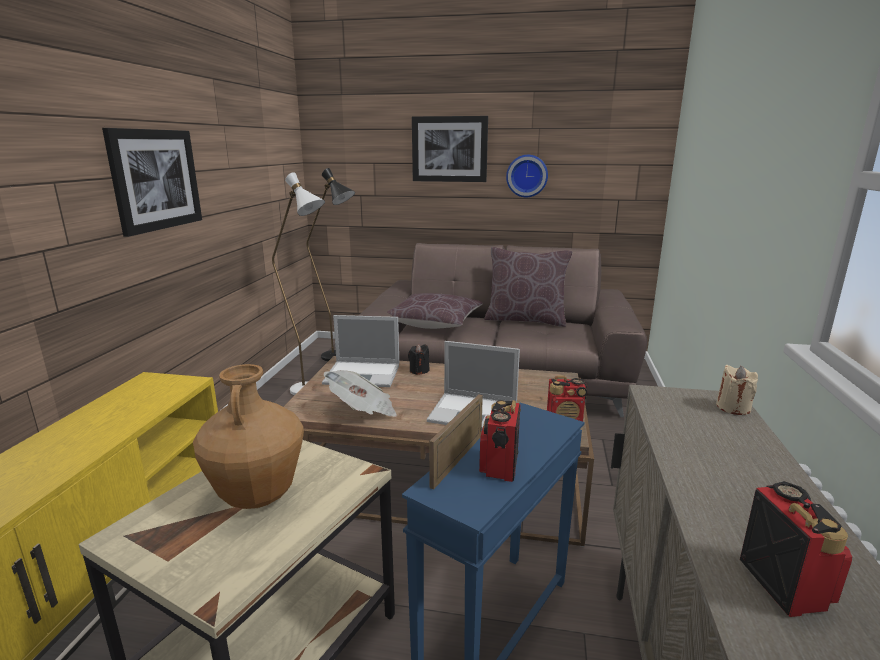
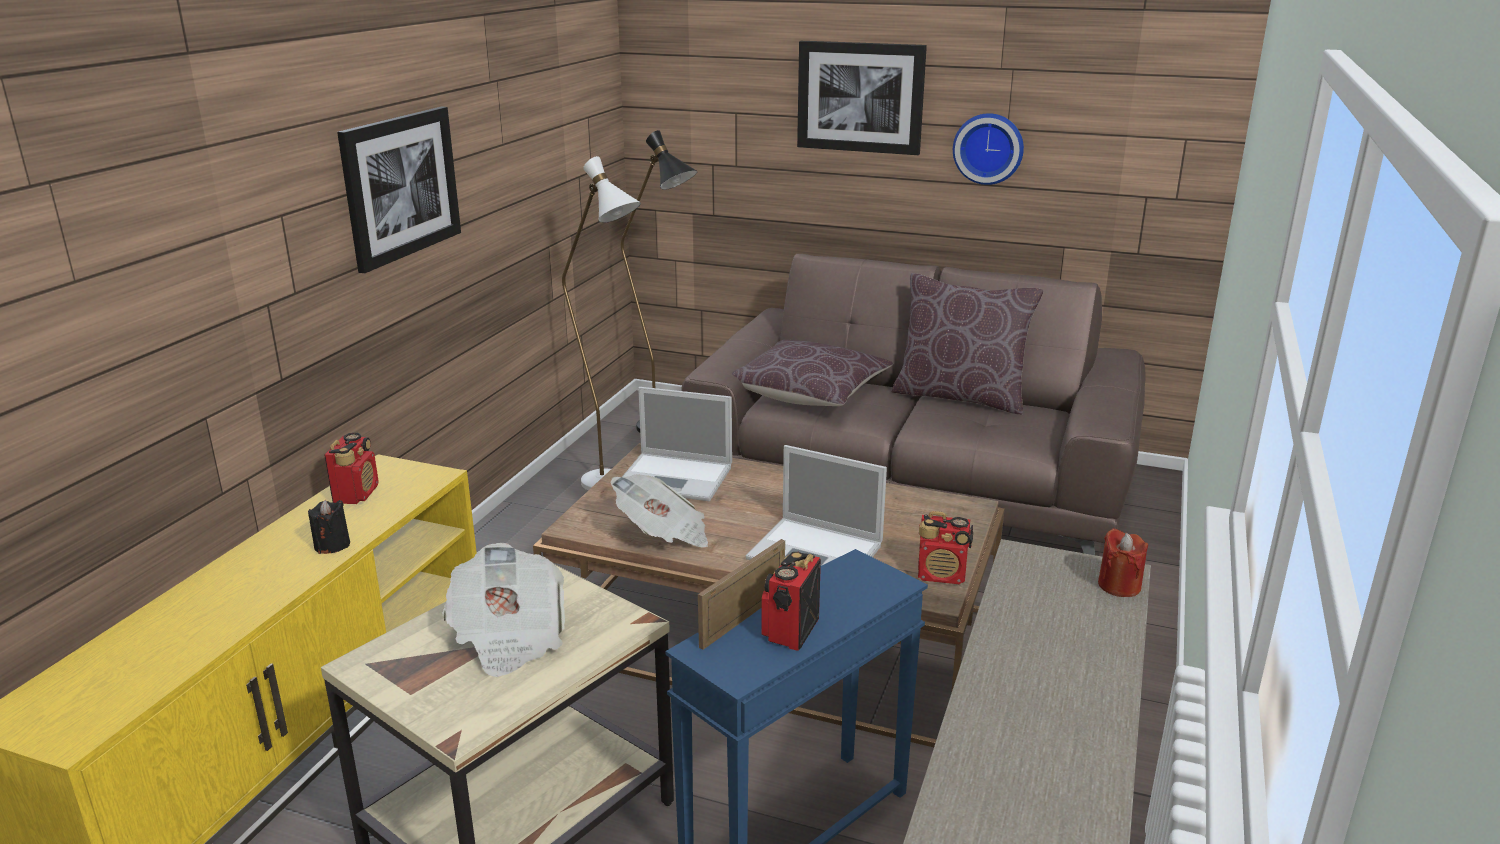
camera: 10 degrees right, 5 degrees up
(257, 497) = (508, 637): brown vase -> newspaper
(419, 371) = (758, 478): black candle -> black candle (332, 545)
(733, 407) = (1119, 585): beige candle -> red candle
(783, 584) = (1011, 781): radio -> radio (356, 494)

